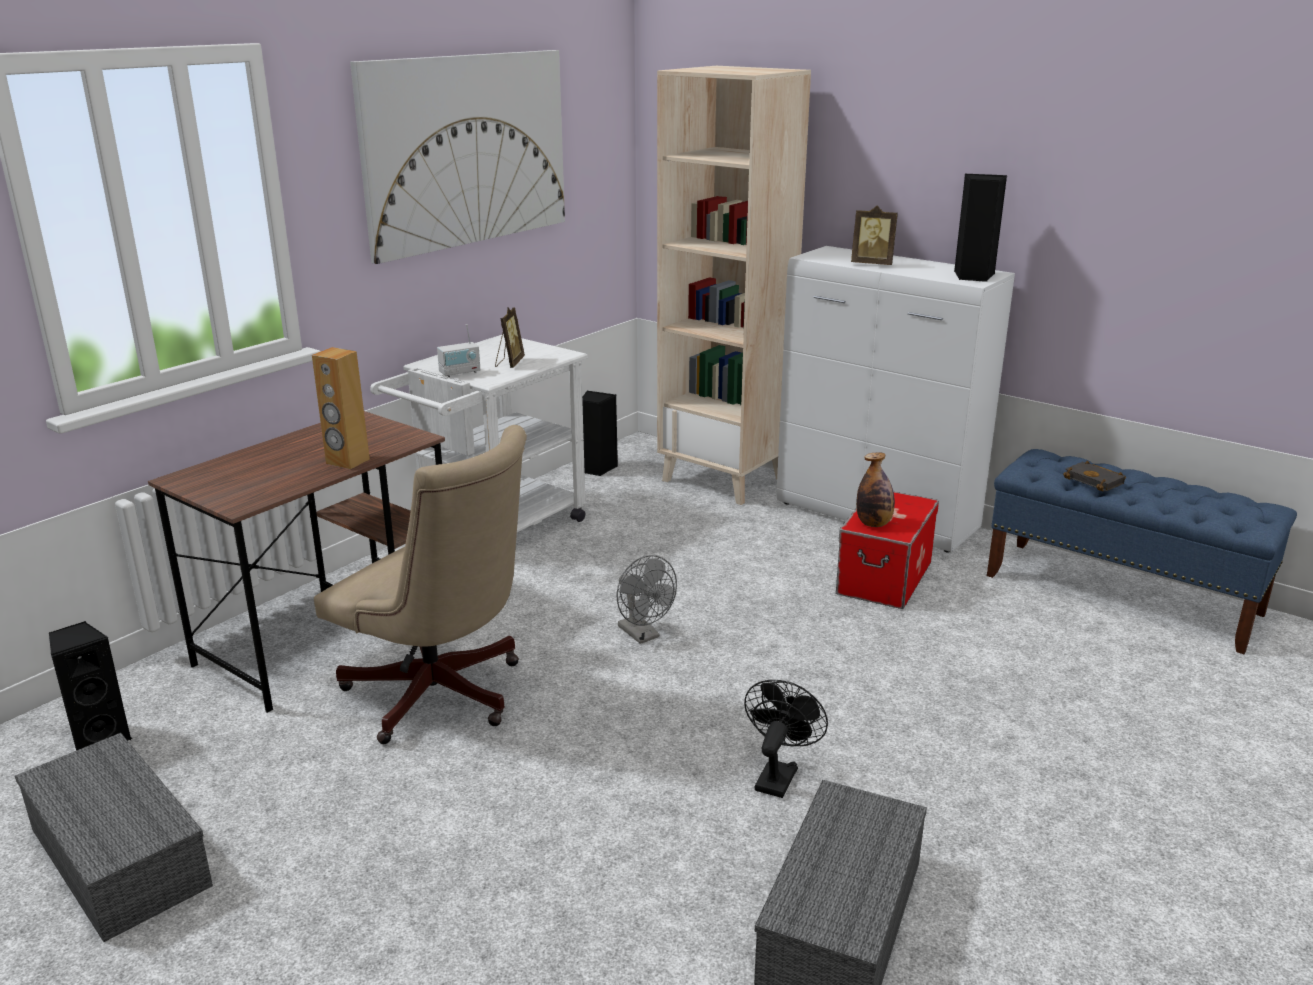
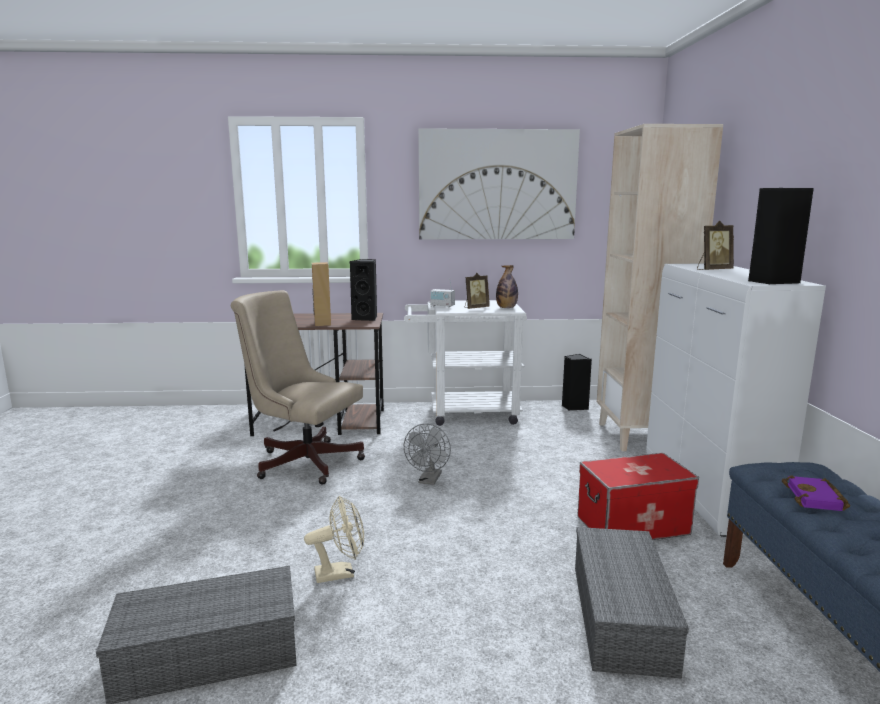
camera: 50 degrees right, 10 degrees down
(100, 739) = (201, 420): black speaker -> black speaker (366, 318)
(123, 857) = (129, 455): grey storage box -> grey storage box (623, 618)
(441, 698) = (303, 460): beige office chair -> beige office chair turned 120 degrees clockwise
(778, 775) = (341, 573): black fan -> beige fan
(872, 264) = (713, 270): picture frame -> picture frame turned 90 degrees counterclockwise
(874, 524) = (610, 468): bottle -> bottle (506, 308)
(1096, 481) = (816, 499): black book -> purple book

